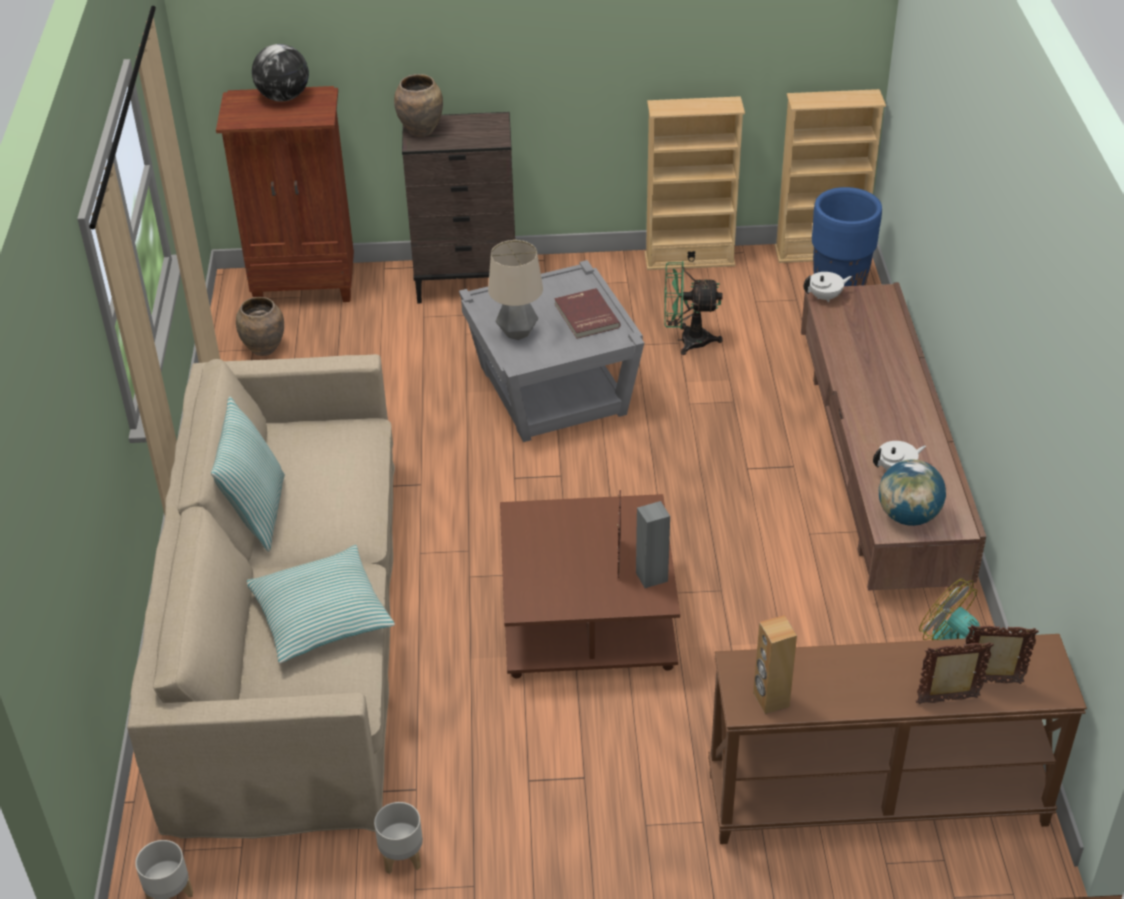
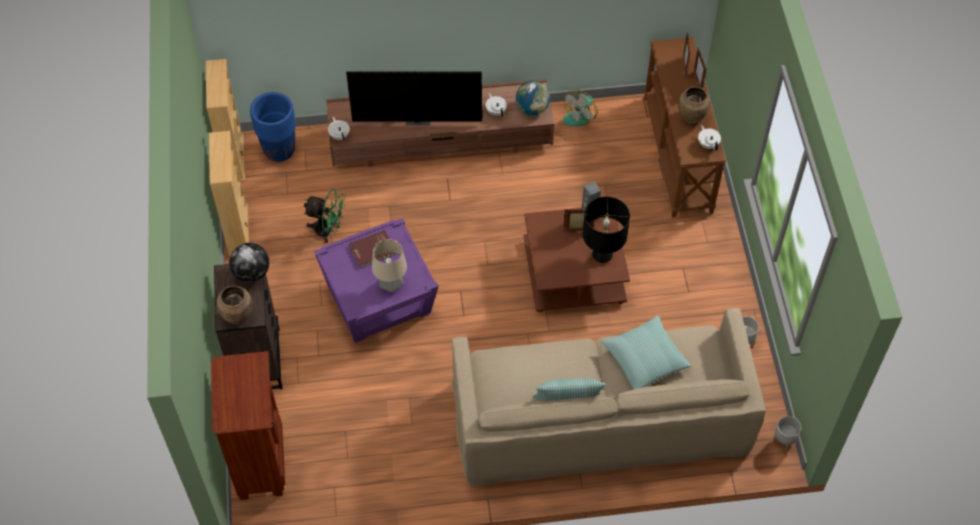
camera: 95 degrees left, 15 degrees up
(264, 349) = (334, 480): brown vase -> brown vase (691, 118)
(283, 97) = (227, 390): globe -> globe (252, 273)
(551, 390) = (379, 301): grey side table -> purple side table
(561, 588) = (602, 256): none -> black table lamp
(686, 340) = (328, 230): green fan -> green fan turned 75 degrees counterclockwise
(770, 700) = (708, 144): brown speaker -> white teapot
(869, 378) = (418, 119): none -> television

